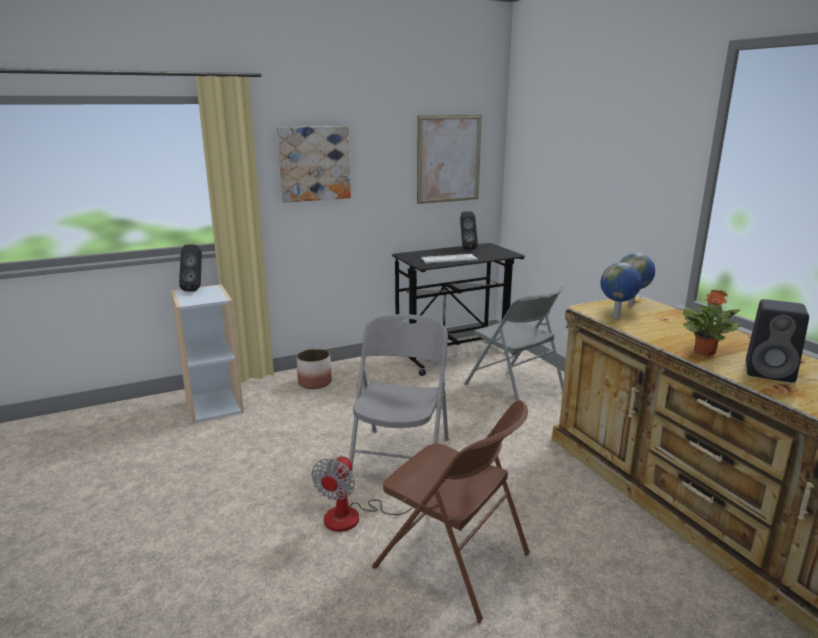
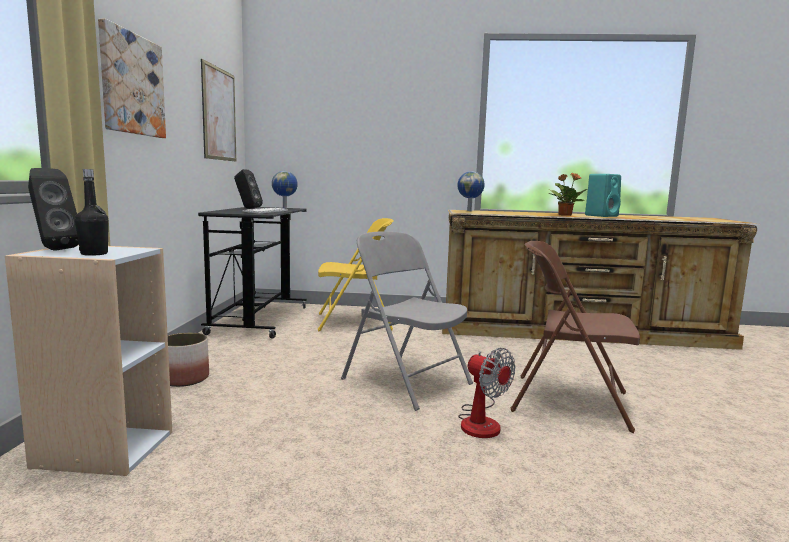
camera: 60 degrees left, 10 degrees down
(191, 298) = (94, 254): none -> black bottle
(451, 561) = (570, 401): brown chair -> brown chair turned 135 degrees counterclockwise
(514, 388) = (354, 322): grey chair -> yellow chair
(617, 317) = (490, 213): globe -> globe (285, 208)
(771, 372) = (601, 216): black speaker -> turquoise speaker

